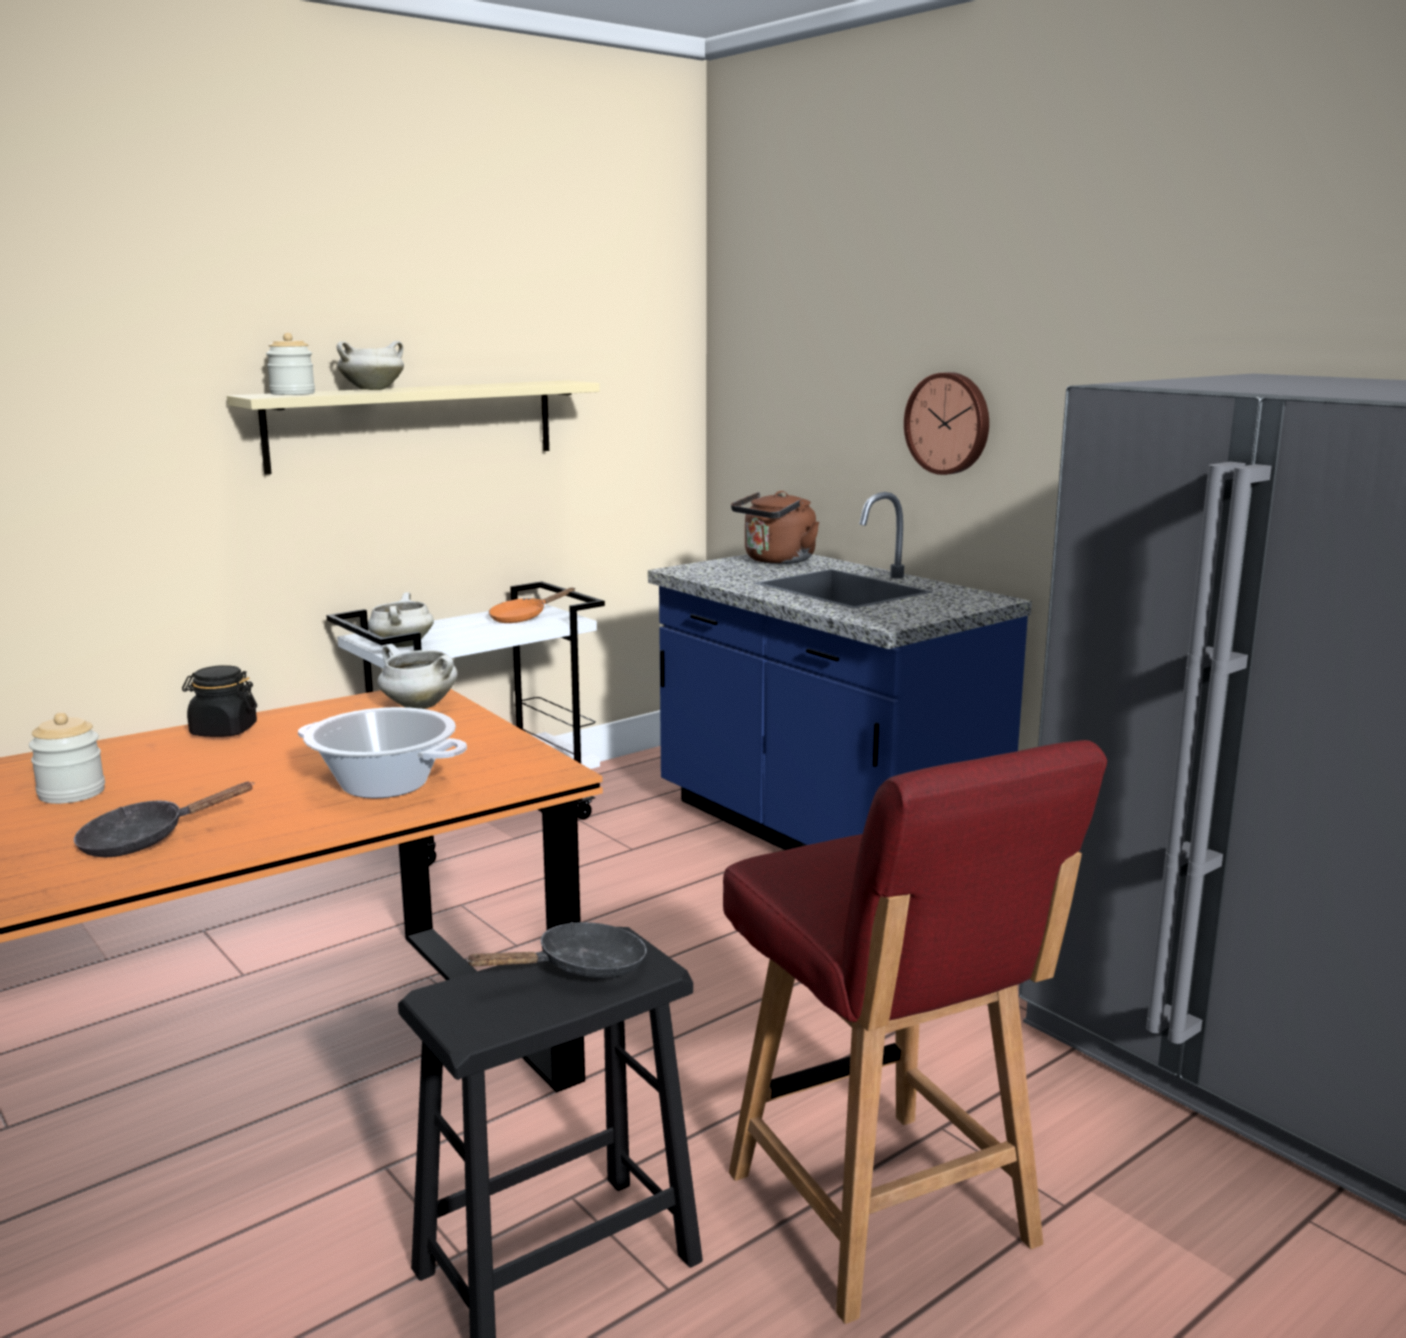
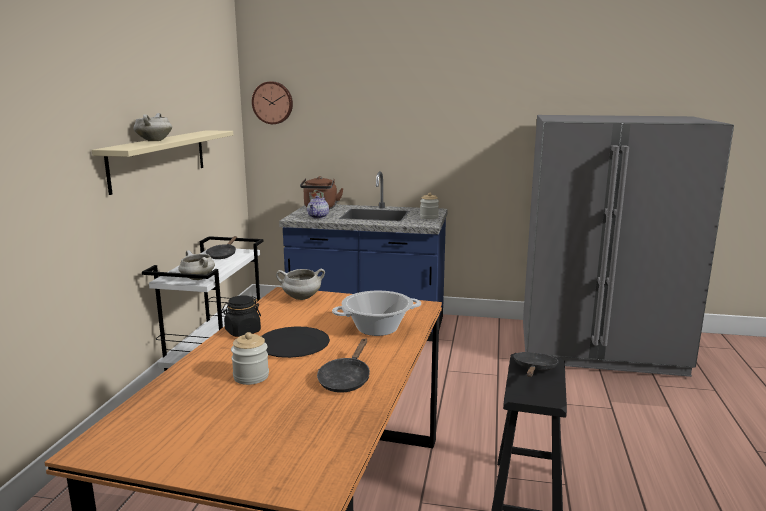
camera: 40 degrees left, 0 degrees up
(226, 768) = (293, 344): none -> black plate
(292, 393) = (128, 146): jar -> jar (429, 217)
(523, 617) = (223, 255): orange frying pan -> black frying pan
(728, 574) = (318, 217): none -> teapot
(883, 1213) = (579, 433): red chair -> none
(949, 423) = (398, 140): wall clock -> wall clock (273, 102)

